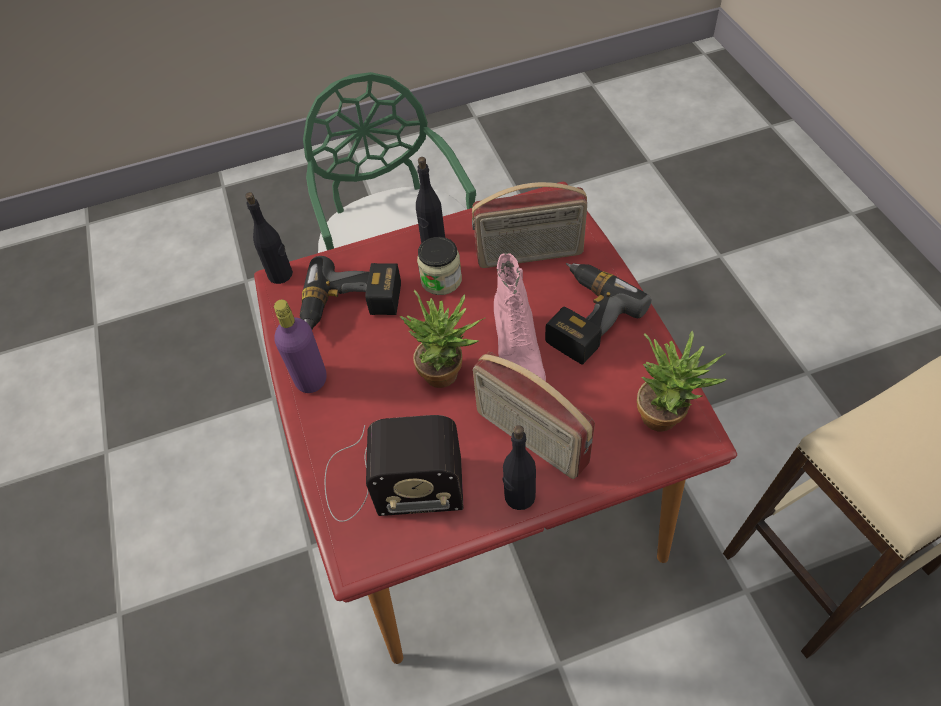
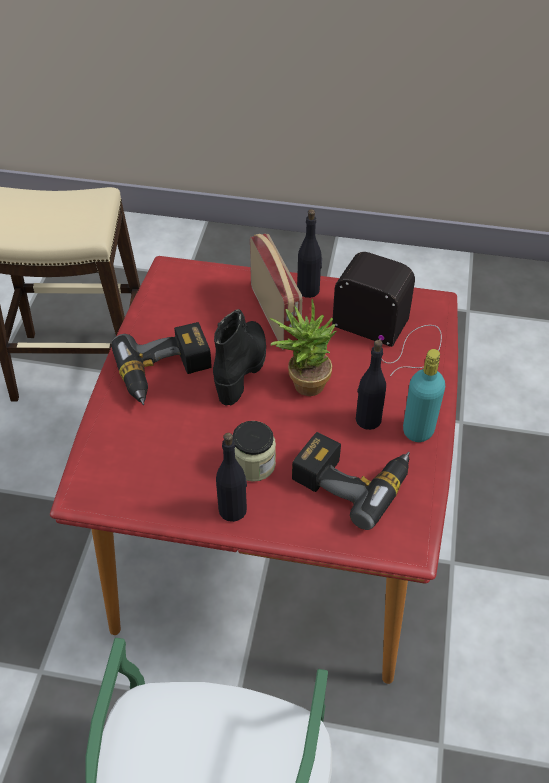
camera: 155 degrees left, 5 degrees down
(280, 274) = (407, 554): black bottle -> black bottle (368, 419)
(311, 379) = (418, 430): purple bottle -> turquoise bottle
(517, 357) = (242, 369): pink boot -> black boot
(530, 255) = (158, 447): radio -> none
(666, 415) = (175, 289): potted plant -> none

